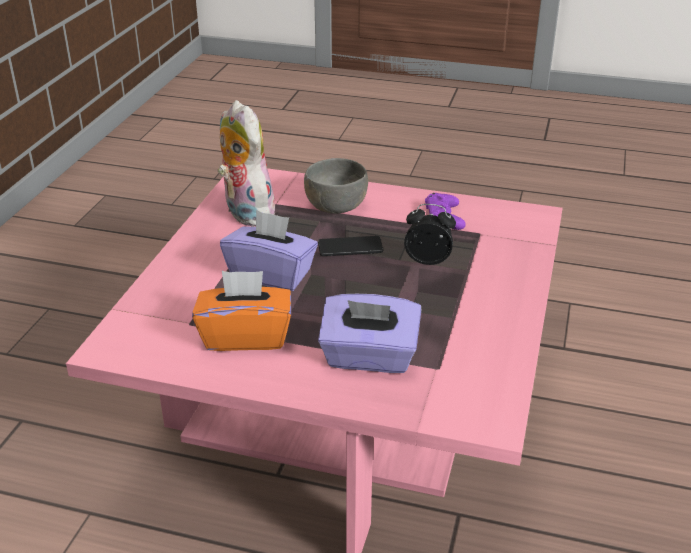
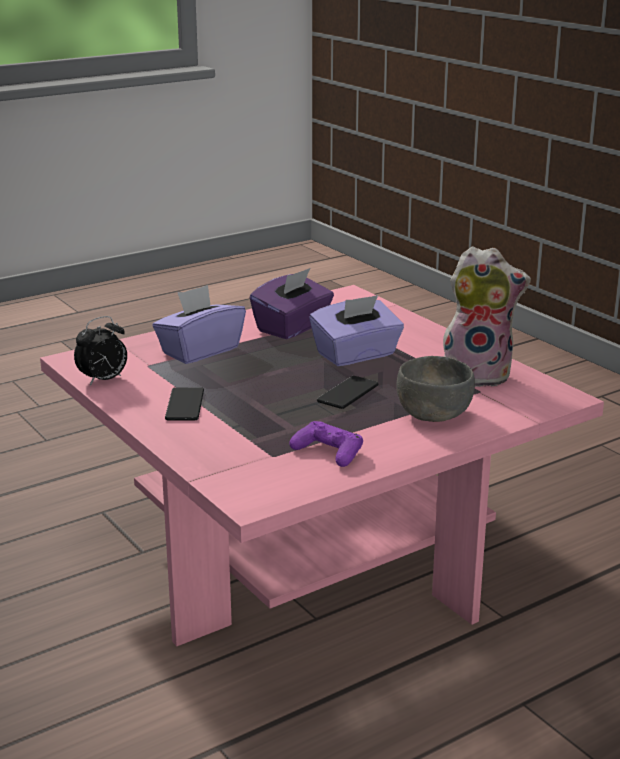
camera: 130 degrees right, 10 degrees down
(245, 336) = (293, 327): orange tissue box -> purple tissue box
(428, 260) = (272, 414): alarm clock -> alarm clock (103, 380)
(473, 303) = (185, 405): none -> phone

